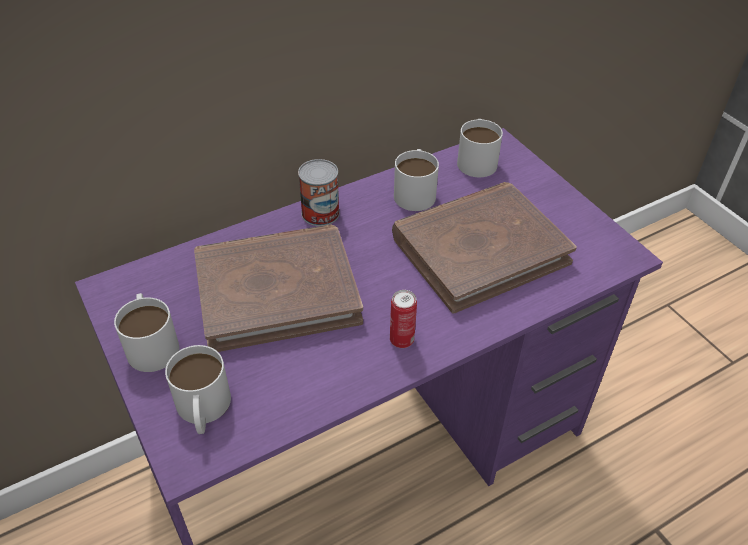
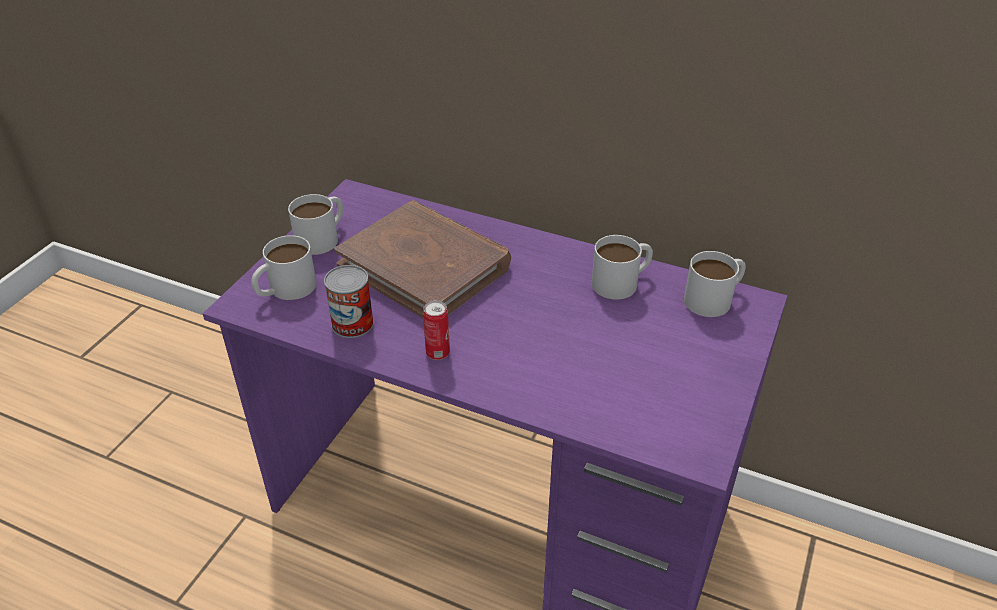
camera: 55 degrees right, 5 degrees down
(320, 213) = (532, 245): can -> can (352, 323)
(480, 249) = (592, 352): brown book -> none

